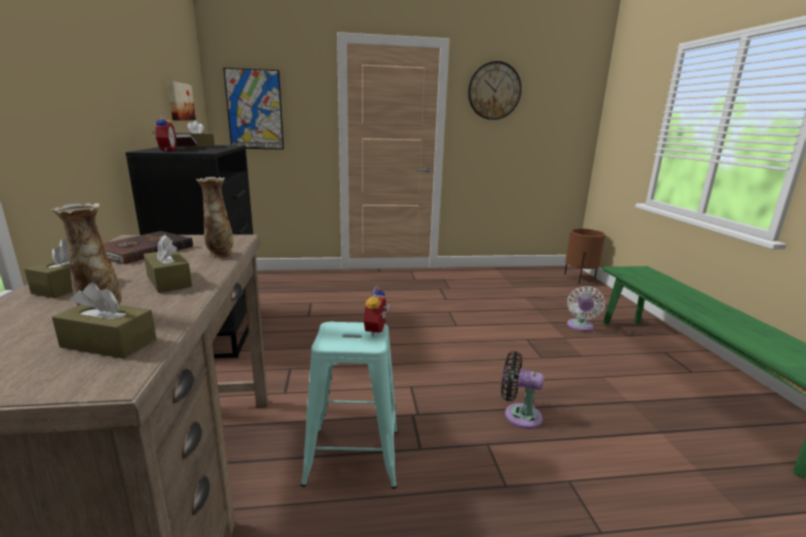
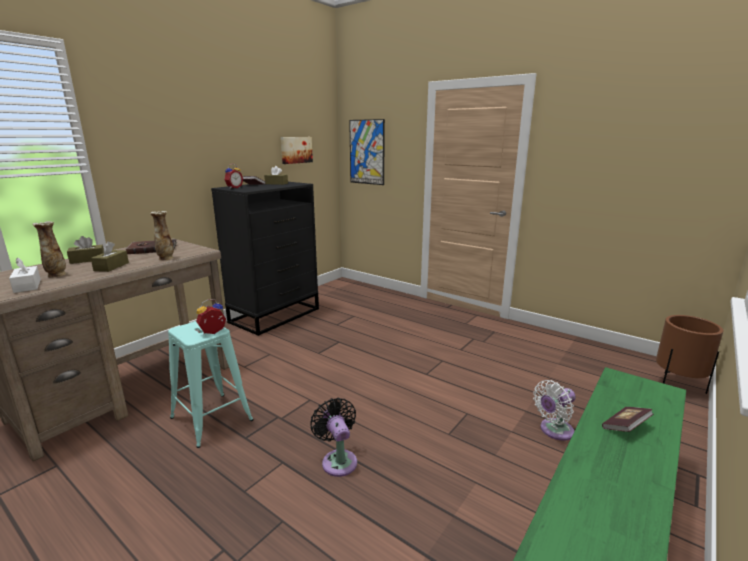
camera: 45 degrees right, 0 degrees up
(109, 343) = (27, 286): brown tissue box -> white tissue box
(494, 91) = (588, 127): wall clock -> none
(672, 292) = (625, 427): none -> book

